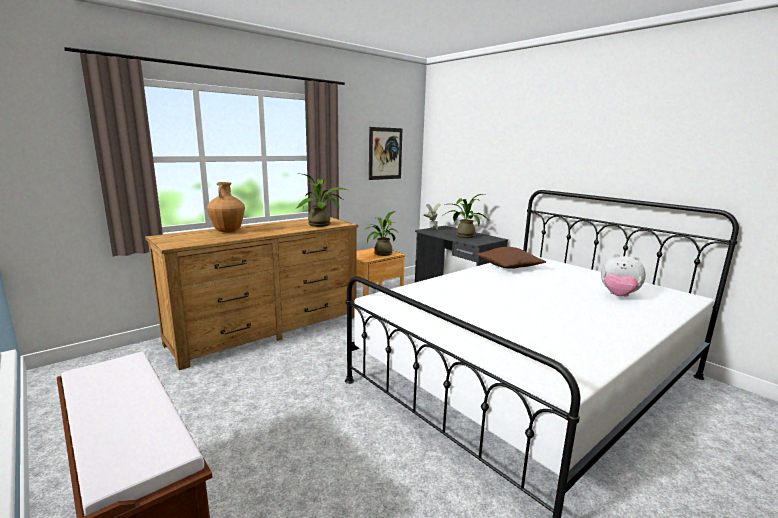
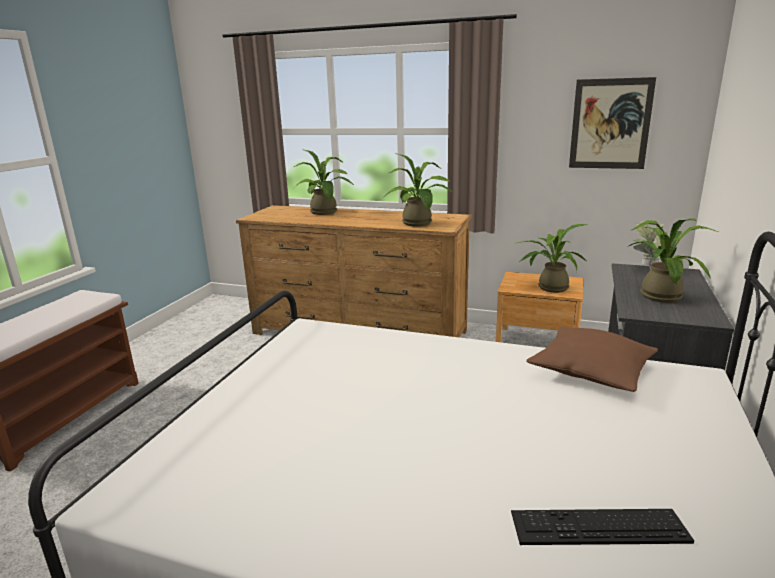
camera: 60 degrees right, 5 degrees up
(227, 231) = (325, 213): brown vase -> potted plant
(618, 296) = (598, 526): plush toy -> keyboard

